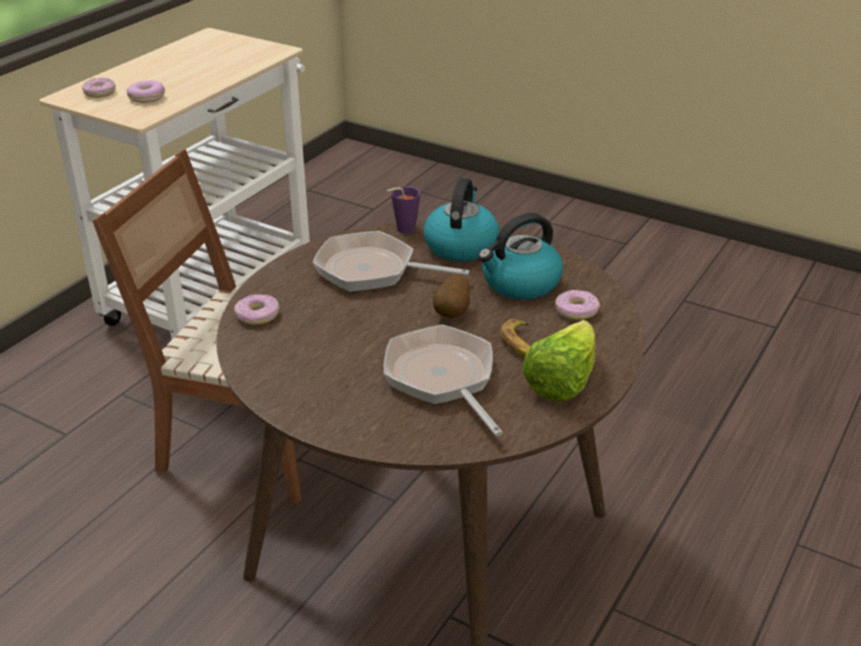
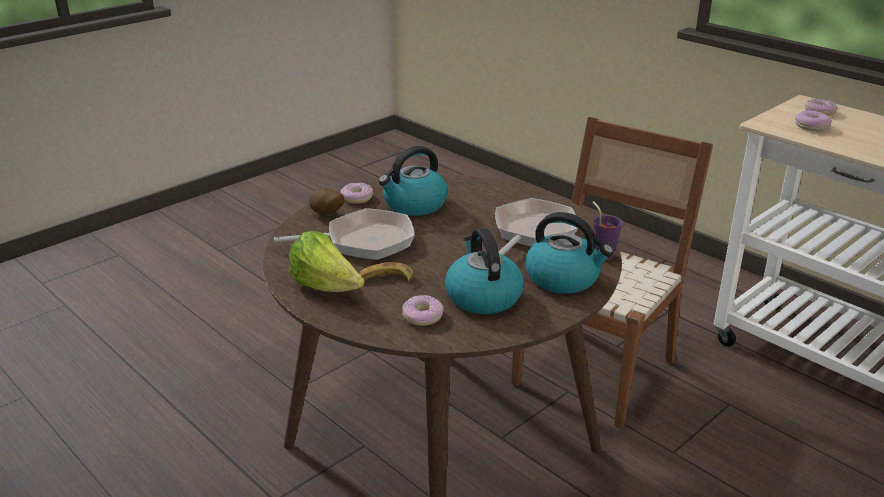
camera: 105 degrees right, 5 degrees down
(258, 315) = (482, 187): donut -> donut (357, 198)
(325, 359) = (414, 205): none -> kettle
(453, 313) = (449, 258): potato -> potato (326, 215)

